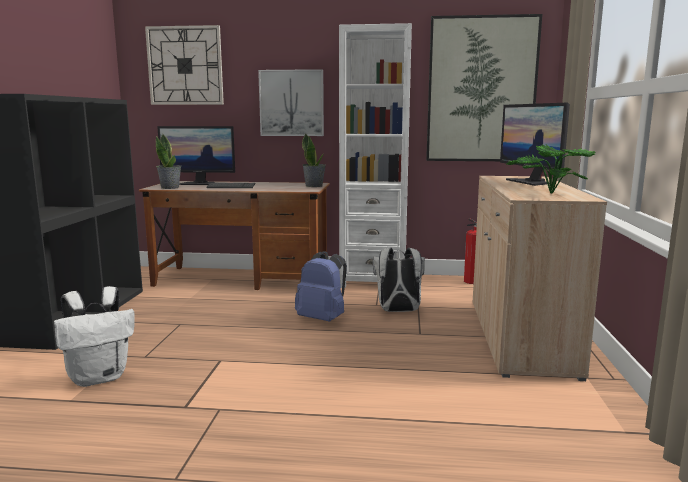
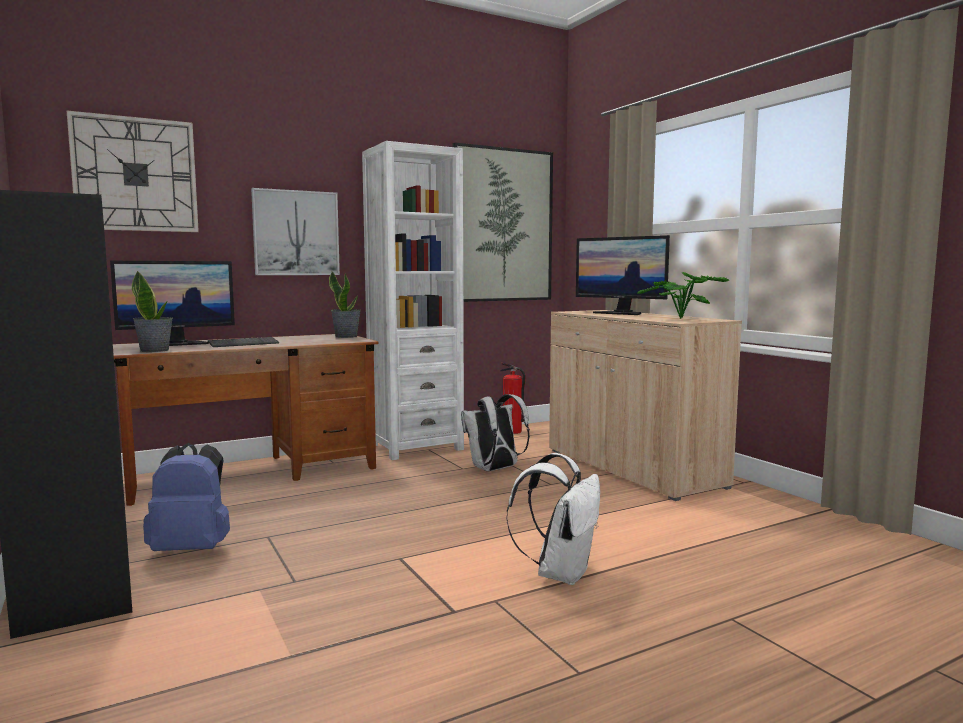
camera: 35 degrees left, 5 degrees down
(100, 377) = (279, 619): white backpack -> white backpack (560, 573)
(323, 319) = (434, 492): blue backpack -> blue backpack (193, 549)

